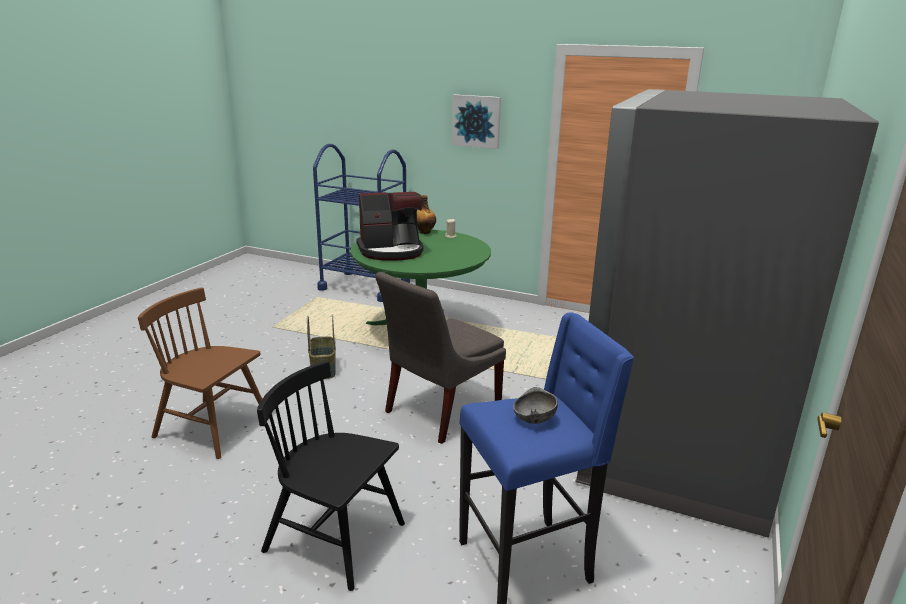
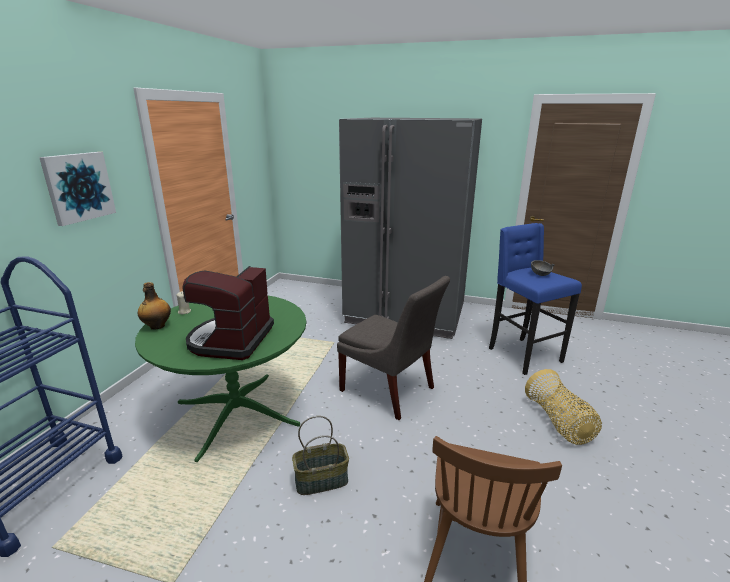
camera: 95 degrees left, 0 degrees up
(335, 538) = (559, 423): black chair -> basket
(391, 251) = (231, 340): coffee machine -> coffee machine turned 150 degrees counterclockwise

